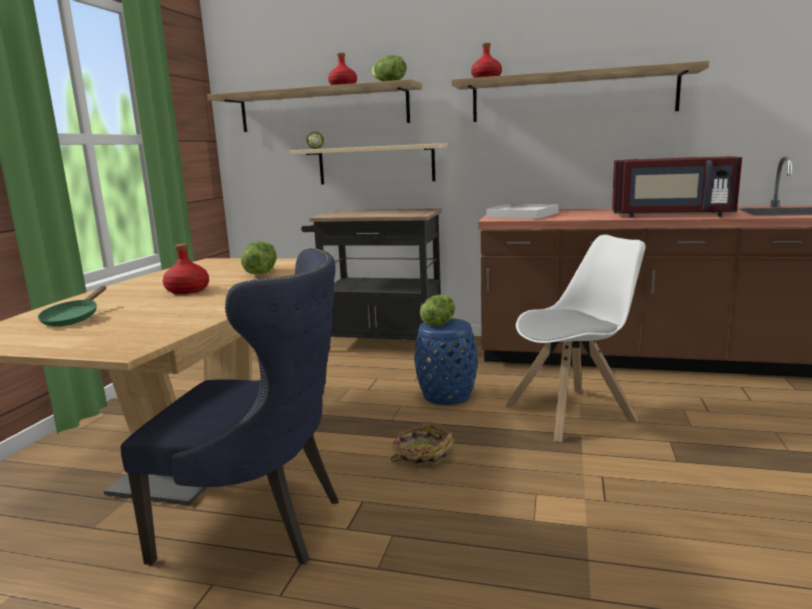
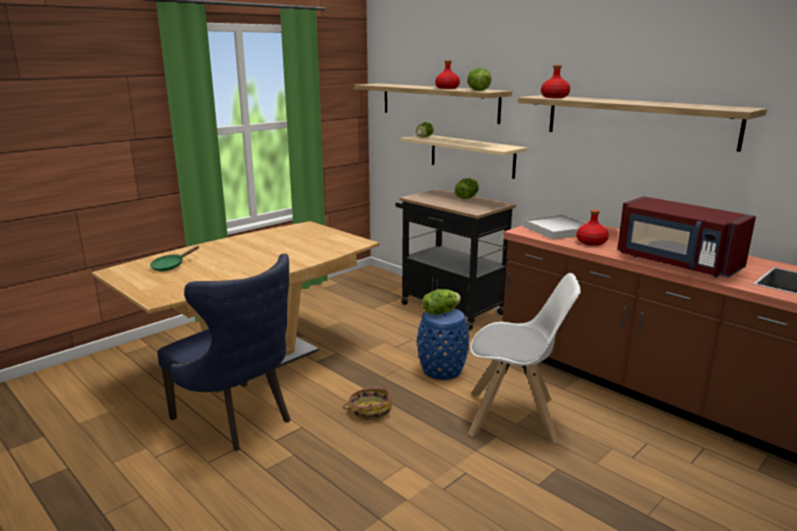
camera: 30 degrees right, 5 degrees up
(187, 291) = (250, 255): red bottle -> red bottle (591, 242)
(260, 273) = (312, 247): lettuce -> lettuce (466, 198)

